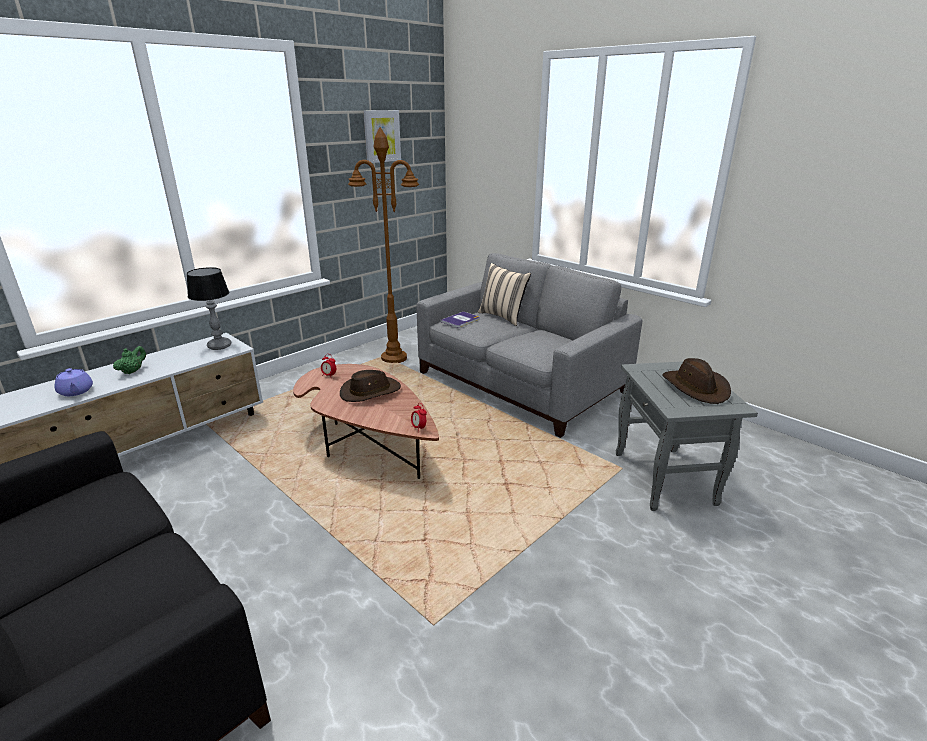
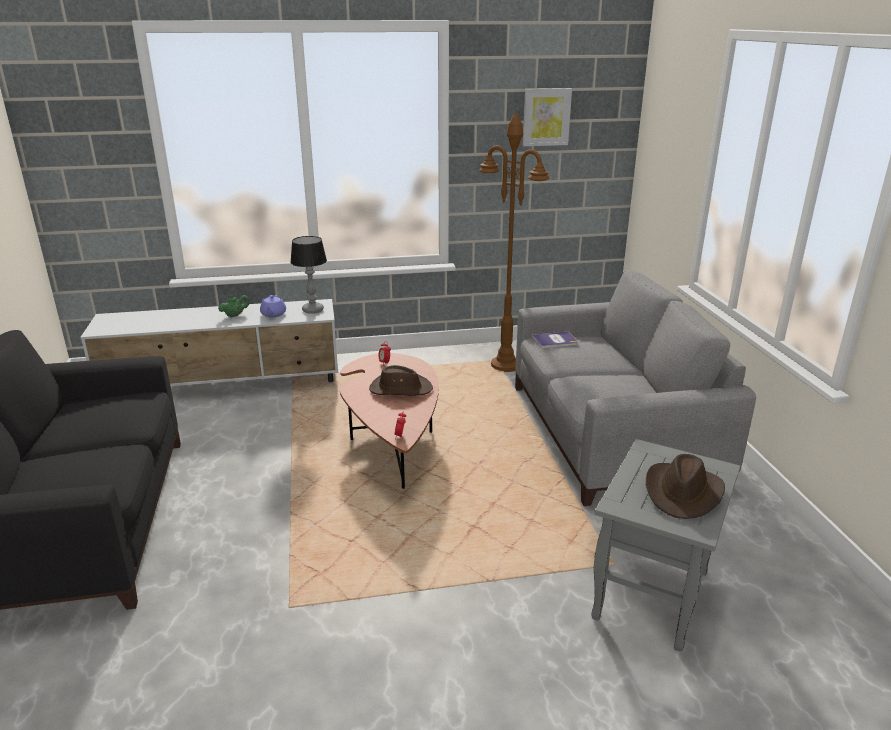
camera: 35 degrees right, 0 degrees up
(76, 391) = (187, 321): purple teapot -> purple teapot (273, 314)
(503, 316) = (614, 349): beige pillow -> none

